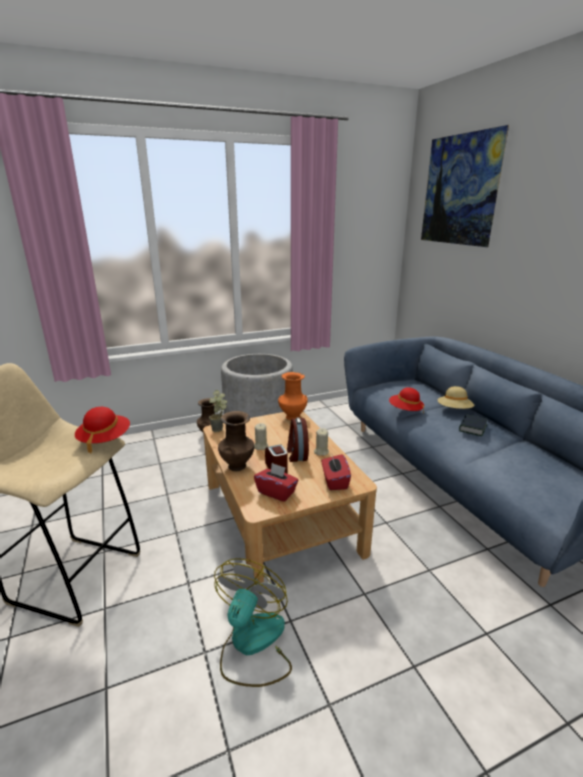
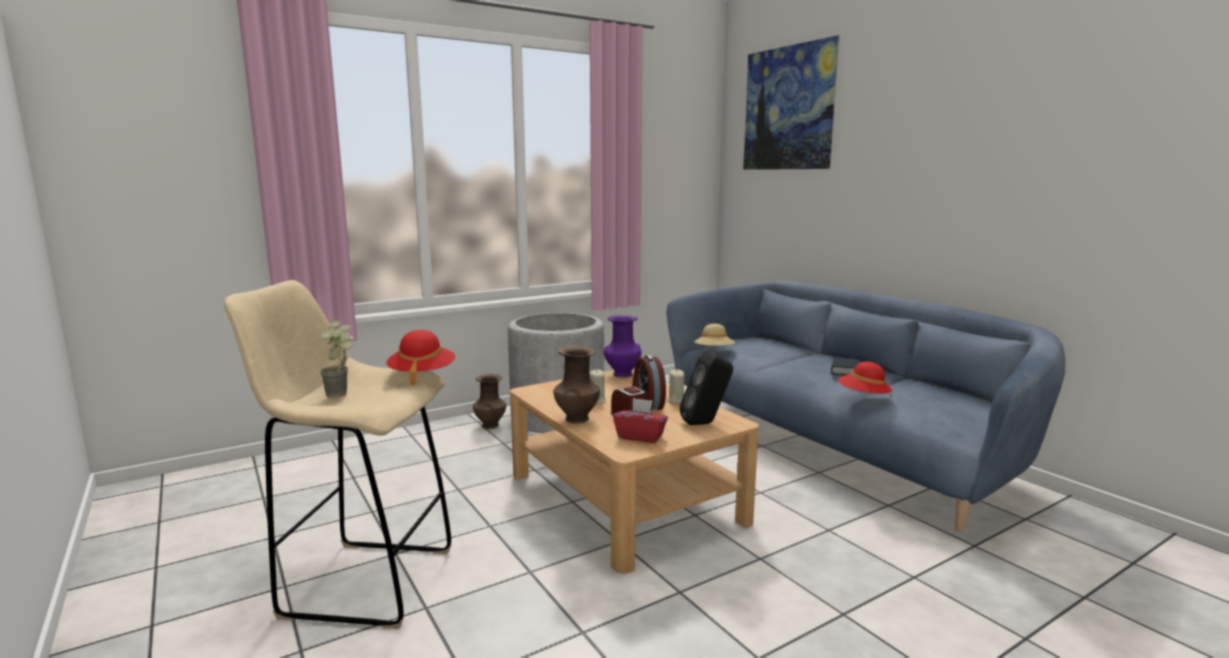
camera: 10 degrees left, 10 degrees down
(220, 430) = (535, 390): potted plant -> potted plant (343, 395)
(252, 645) = (641, 618): fan -> none
(292, 417) = (621, 374): orange vase -> purple vase
(334, 481) = (706, 423): red tissue box -> black speaker
(405, 410) = (758, 363): red hat -> red hat (863, 397)
(454, 410) = (817, 358): beige hat -> beige hat (714, 352)

